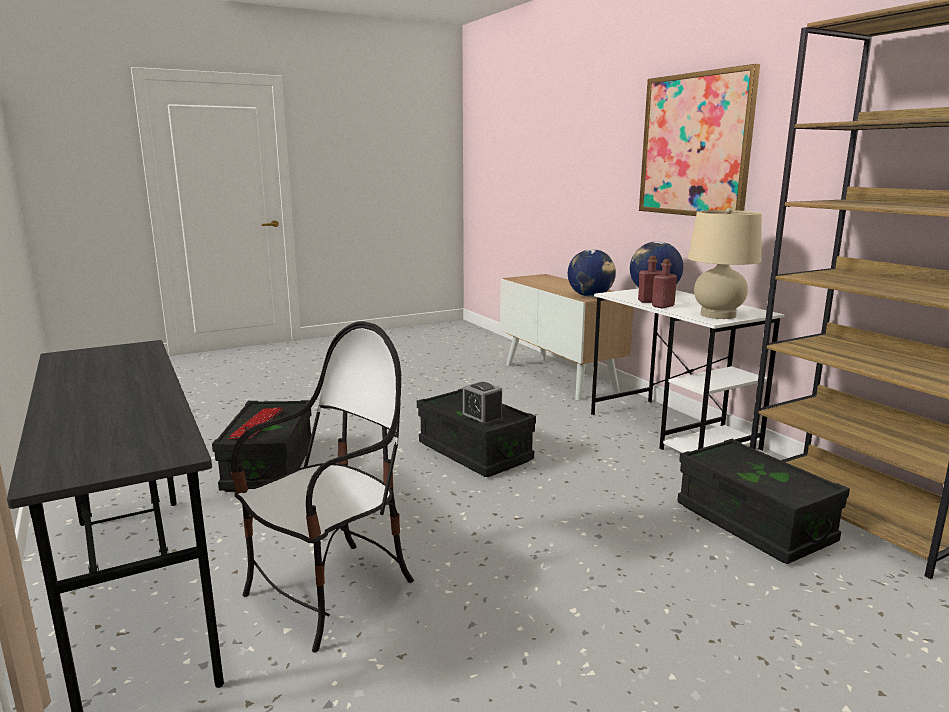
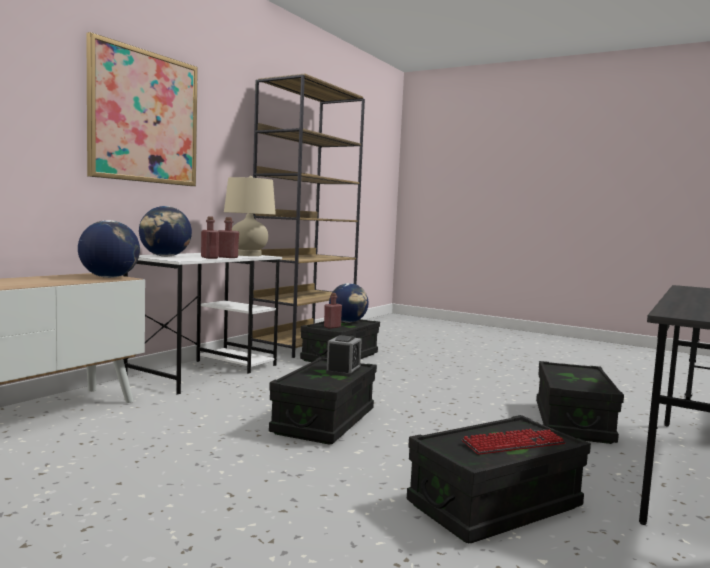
camera: 120 degrees left, 10 degrees down
(331, 593) = (573, 422): chair -> black storage box
(737, 461) = (332, 327): none -> red bottle
(793, 484) = (348, 322): none -> globe

